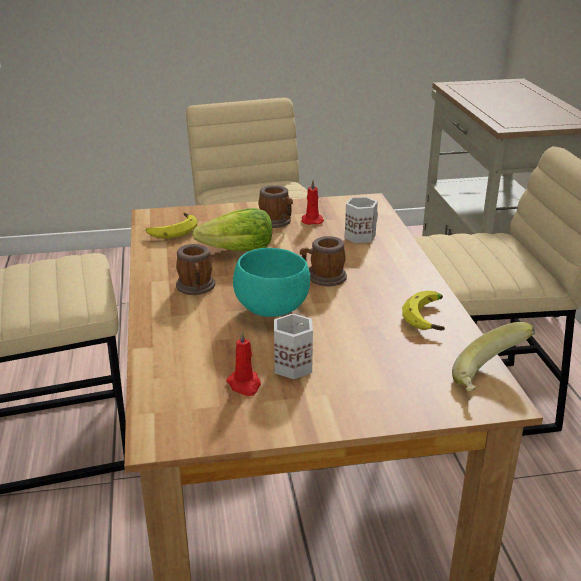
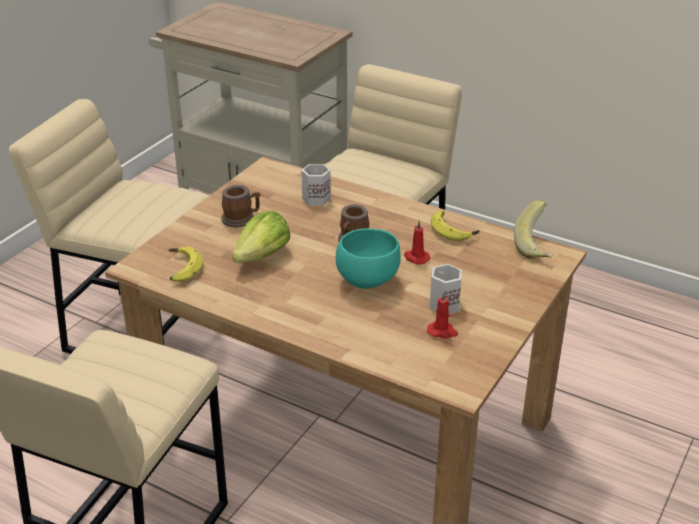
camera: 50 degrees left, 5 degrees up
(196, 288) = (293, 297): mug -> none
(312, 220) = (261, 204): red candle -> red candle (416, 258)

